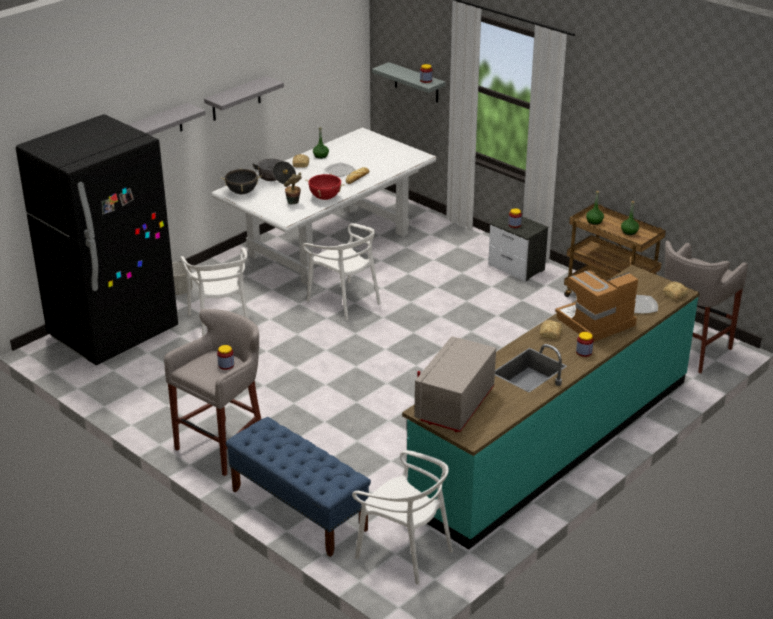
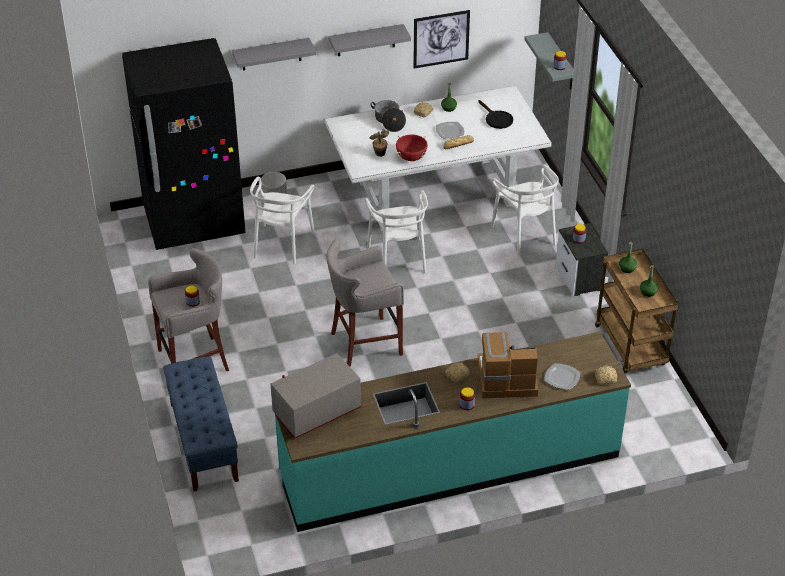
camera: 30 degrees right, 10 degrees up
(242, 192) = (348, 128): black cooking pot -> none
(297, 88) = (441, 39): none -> picture
(371, 153) = (496, 119): none -> black frying pan
(404, 552) = (249, 512): white chair -> white chair (525, 234)
(689, 351) = (655, 428): grey stool -> grey stool (364, 343)

